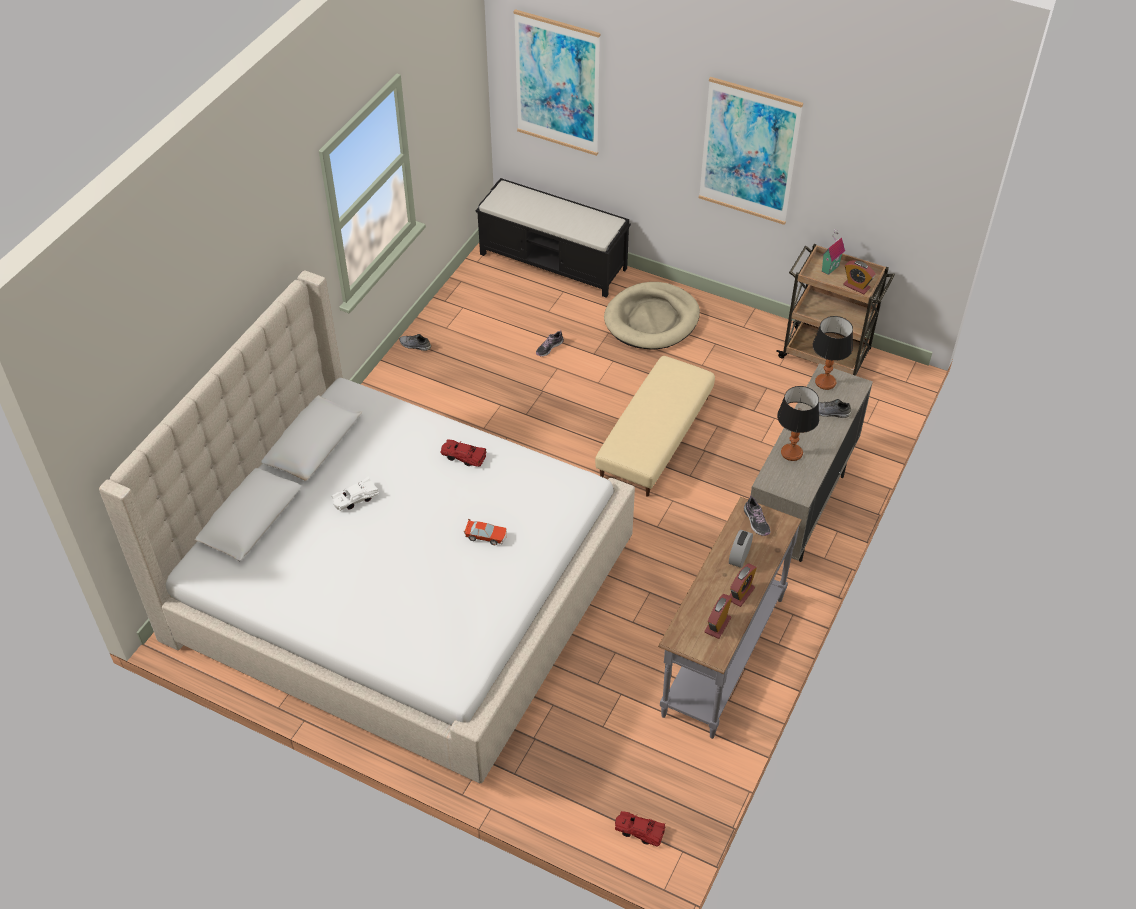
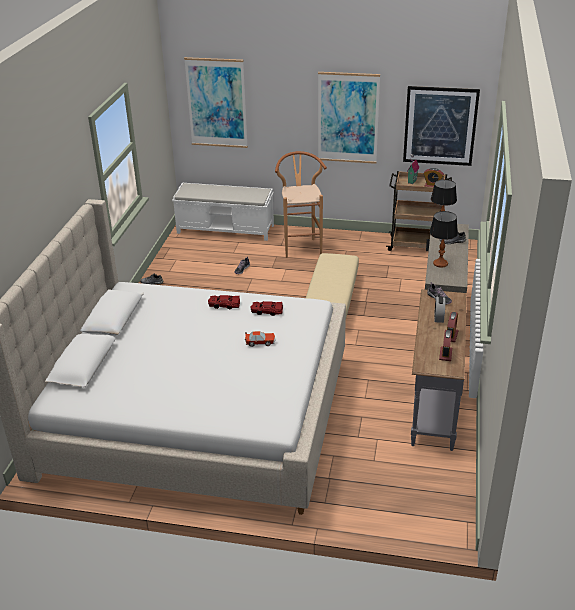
camera: 15 degrees left, 15 degrees down
(355, 498) = (157, 340): white toy car -> none
(554, 261) = (226, 229): black bench -> white bench
(639, 831) = (431, 516): red toy car -> red toy car (267, 311)
(652, 319) = (301, 246): beige dog bed -> brown stool
(887, 197) = (440, 126): none -> picture

